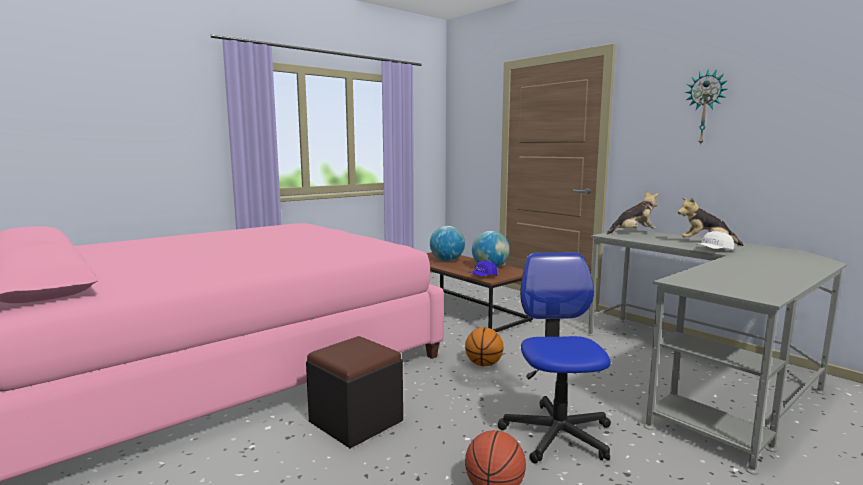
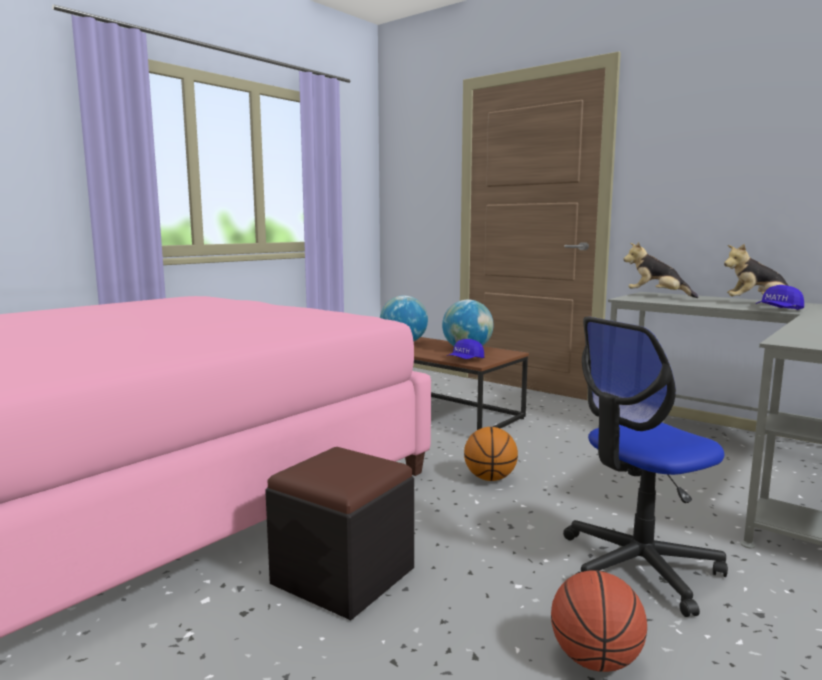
camera: 10 degrees left, 0 degrees up
(557, 434) = (638, 567): office chair -> office chair turned 105 degrees counterclockwise
(633, 233) = (656, 296): plush toy -> plush toy turned 135 degrees counterclockwise
(705, 107) = (744, 132): wall clock -> none
(713, 251) = (778, 310): white cap -> blue cap

